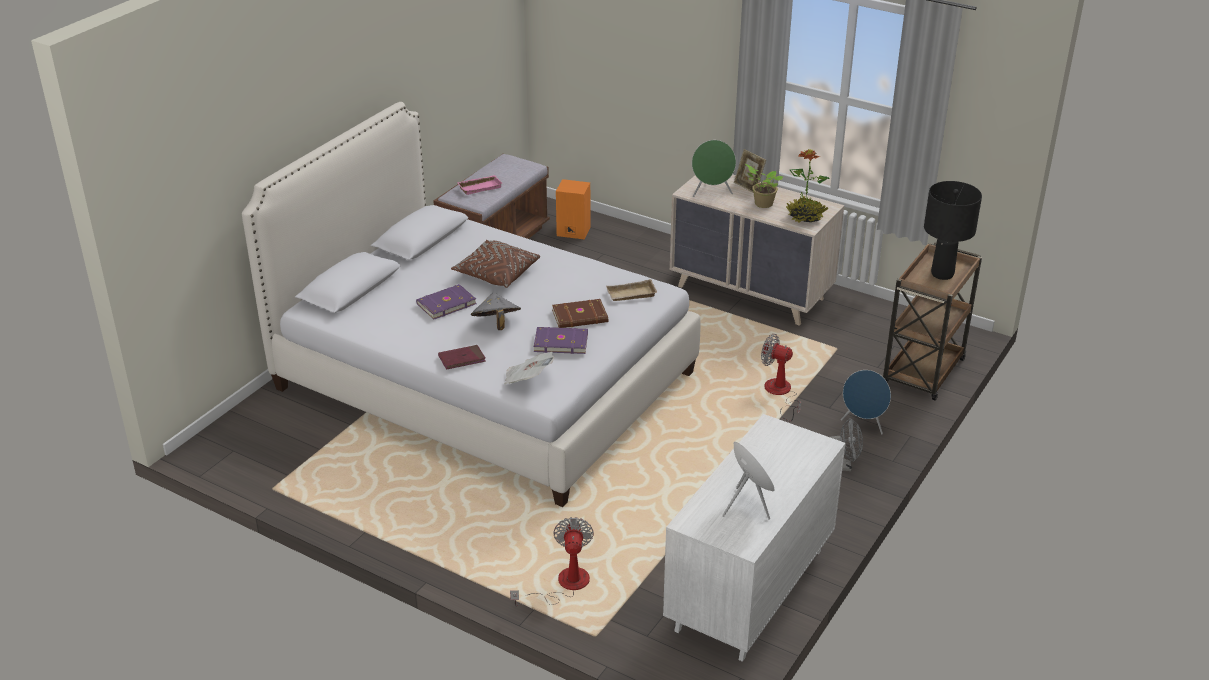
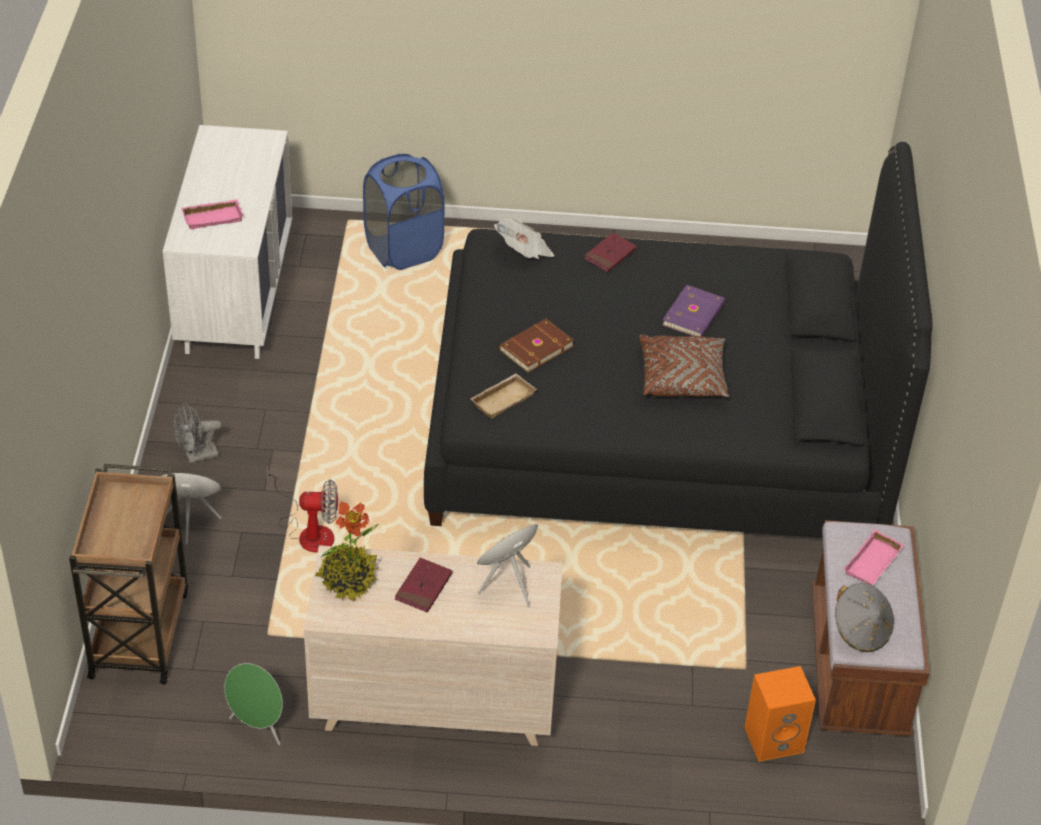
camera: 150 degrees right, 10 degrees up
(484, 381) = (658, 429): white bed -> black bed
(496, 325) = (615, 305): grey hat -> grey hat (860, 631)
(560, 342) = (527, 303): purple book -> none
(563, 585) = (403, 250): fan -> blue laundry basket
(747, 505) = (227, 166): green speaker -> green speaker (258, 727)
(748, 186) = (464, 621): picture frame -> none
(762, 204) = (423, 587): potted plant -> red book
(785, 459) = (213, 217): none -> pink tray
(942, 274) = (119, 524): black table lamp -> none

